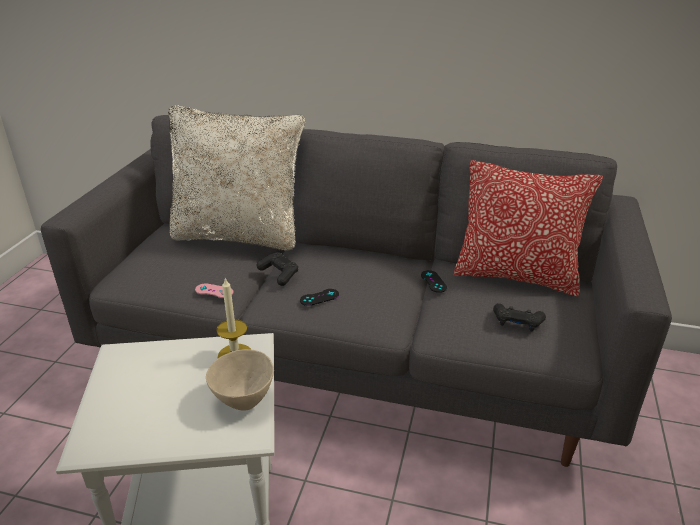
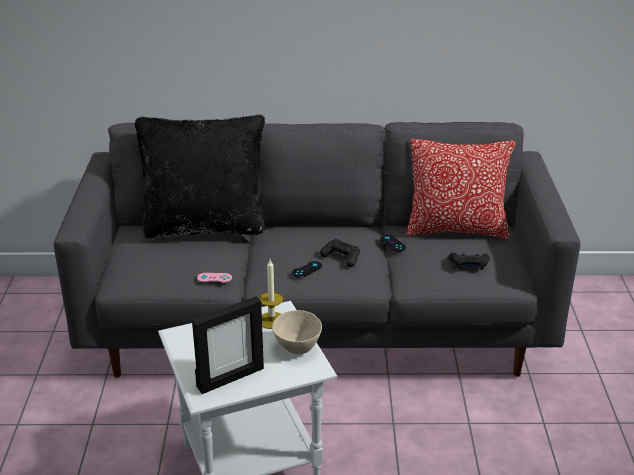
camera: 15 degrees left, 0 degrees up
(136, 427) = (230, 377): none -> picture frame
(239, 238) = (206, 230): beige pillow -> black pillow
(279, 274) = (261, 255): black game controller -> black game controller (341, 257)

